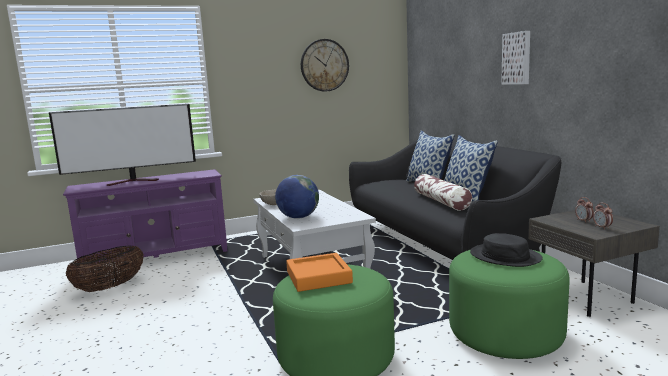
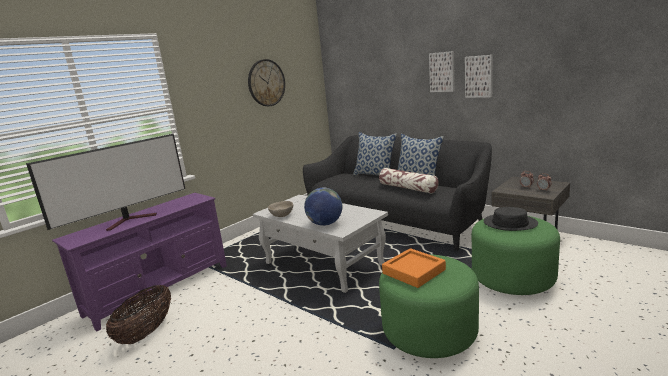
camera: 25 degrees left, 5 degrees up
(556, 64) = (479, 76): none -> picture

